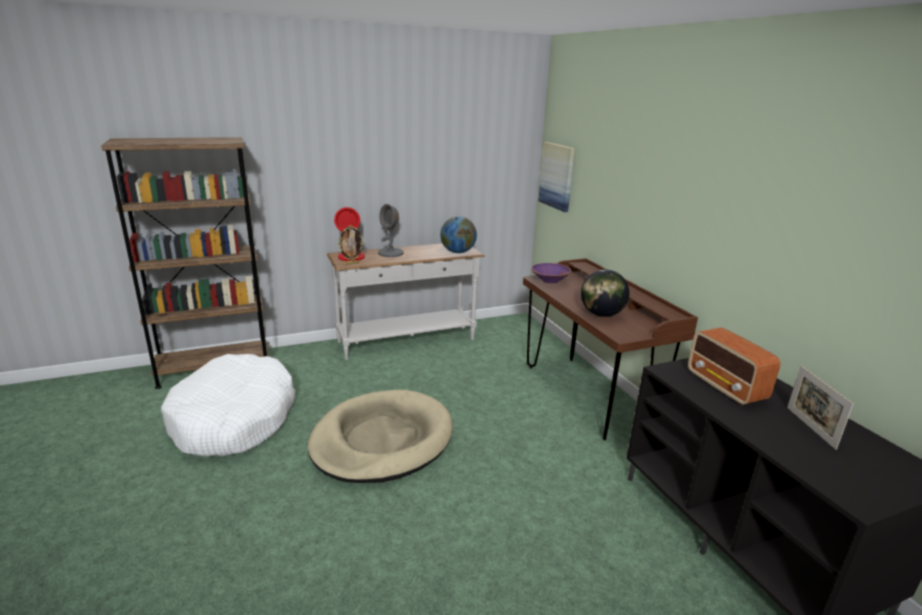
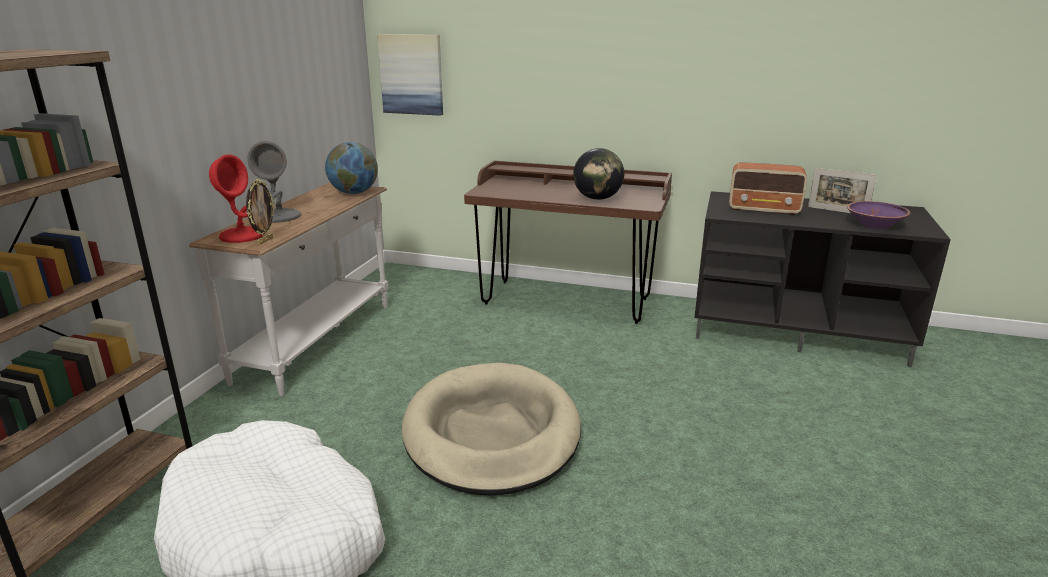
camera: 50 degrees left, 0 degrees up
(550, 280) = (494, 190): purple bowl -> purple bowl (875, 225)

